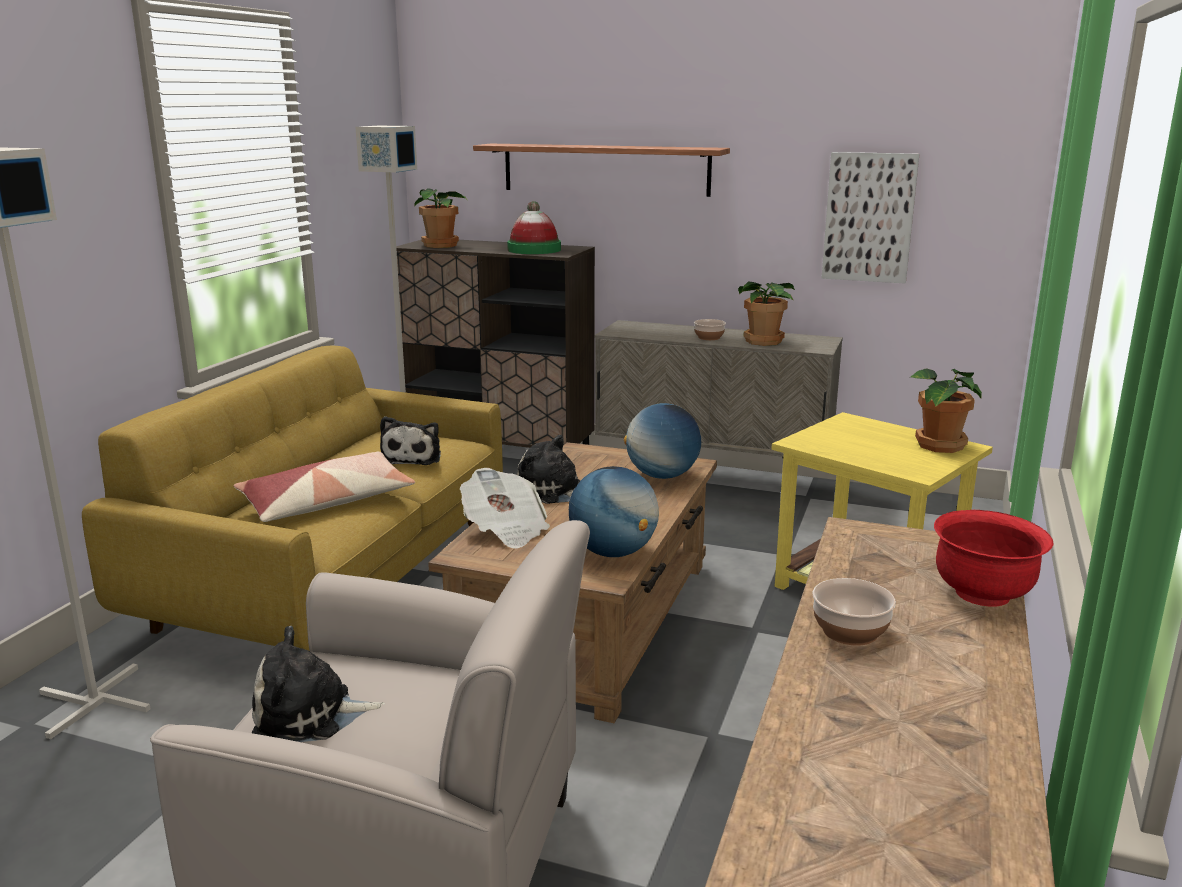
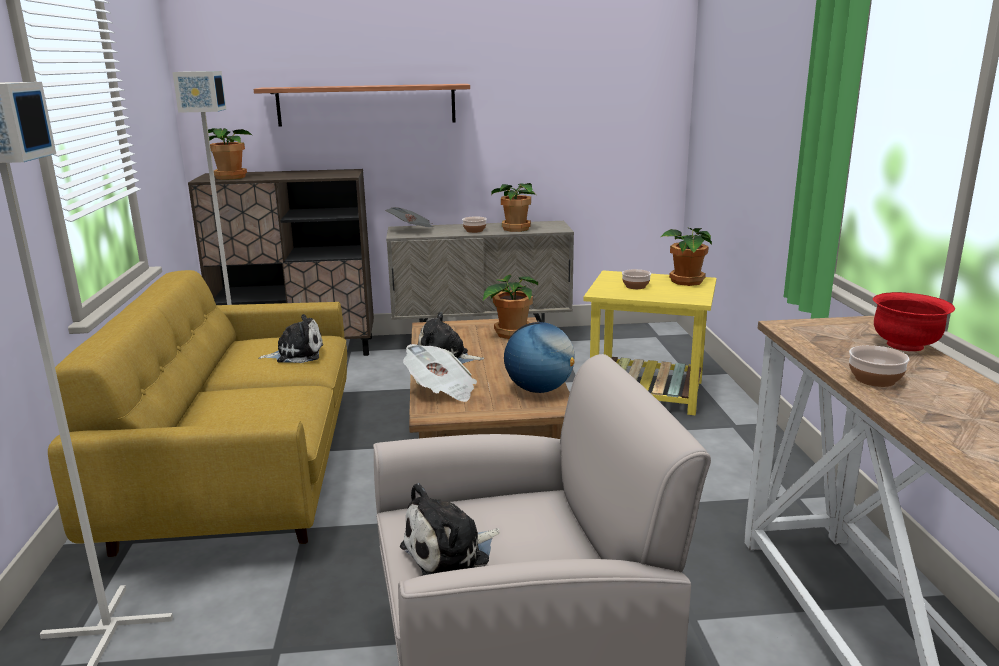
camera: 25 degrees left, 0 degrees up
(328, 502) = (263, 400): pillow -> none
(413, 457) = (296, 354): plush toy -> plush toy turned 75 degrees counterclockwise
(534, 250) = (319, 174): hat -> none
(636, 329) = (412, 231): none -> newspaper
(662, 476) = (511, 333): globe -> potted plant
(858, 441) = (635, 286): none -> bowl
(869, 217) = (574, 131): picture -> none

